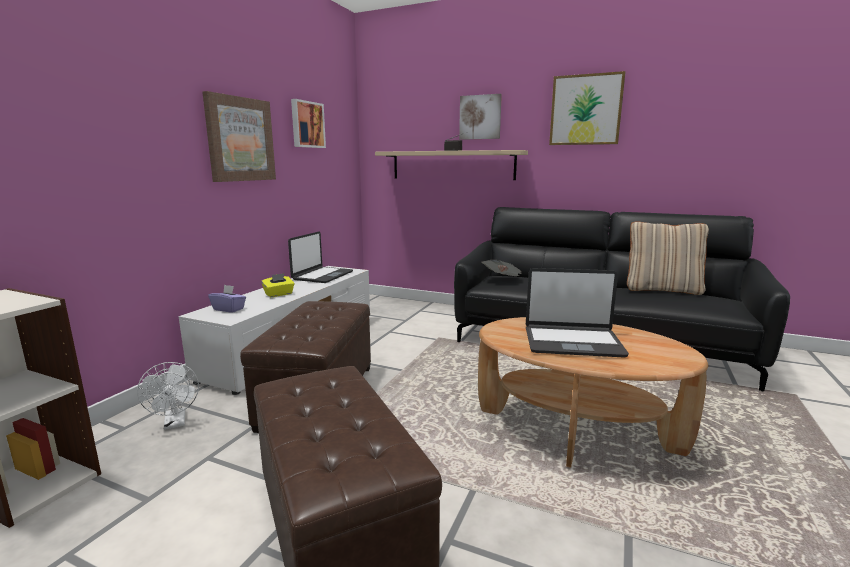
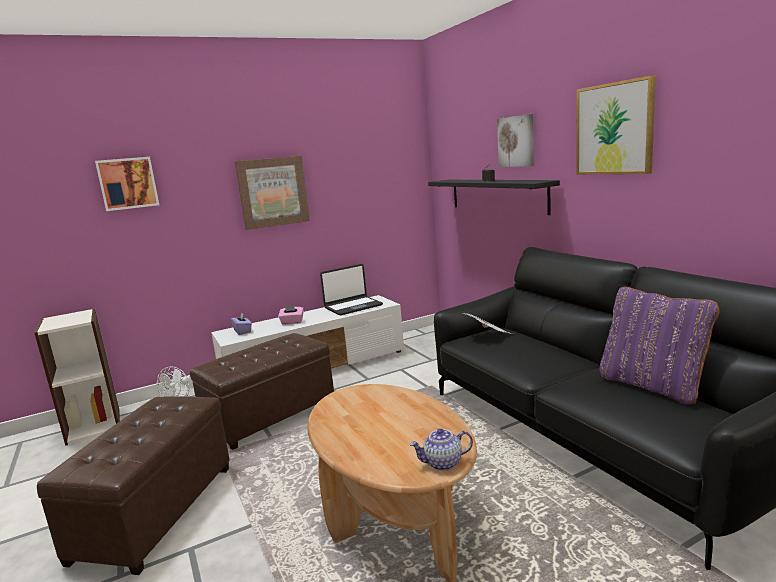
camera: 40 degrees right, 0 degrees up
(279, 294) = (292, 322): yellow tissue box -> pink tissue box
(307, 124) = (352, 165): picture -> picture (128, 183)
(452, 165) = (496, 195): beige shelf -> black shelf
(572, 342) = (373, 423): laptop -> none
(662, 290) = (652, 385): beige pillow -> purple pillow
(679, 351) = (442, 463): none -> teapot

